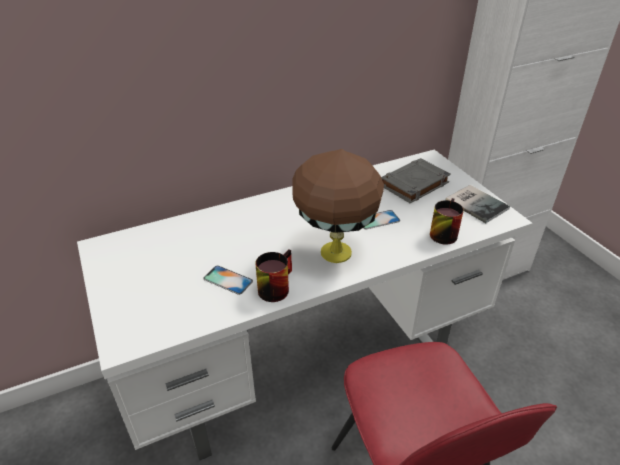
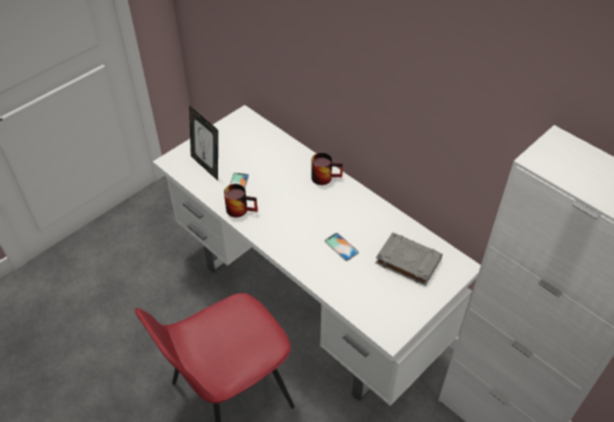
camera: 70 degrees right, 10 degrees up
(168, 304) = (207, 166): none -> picture frame
(334, 253) = (288, 230): brown table lamp -> none
(441, 232) = (345, 290): mug -> mug (325, 176)
(476, 203) = (401, 311): book -> none

